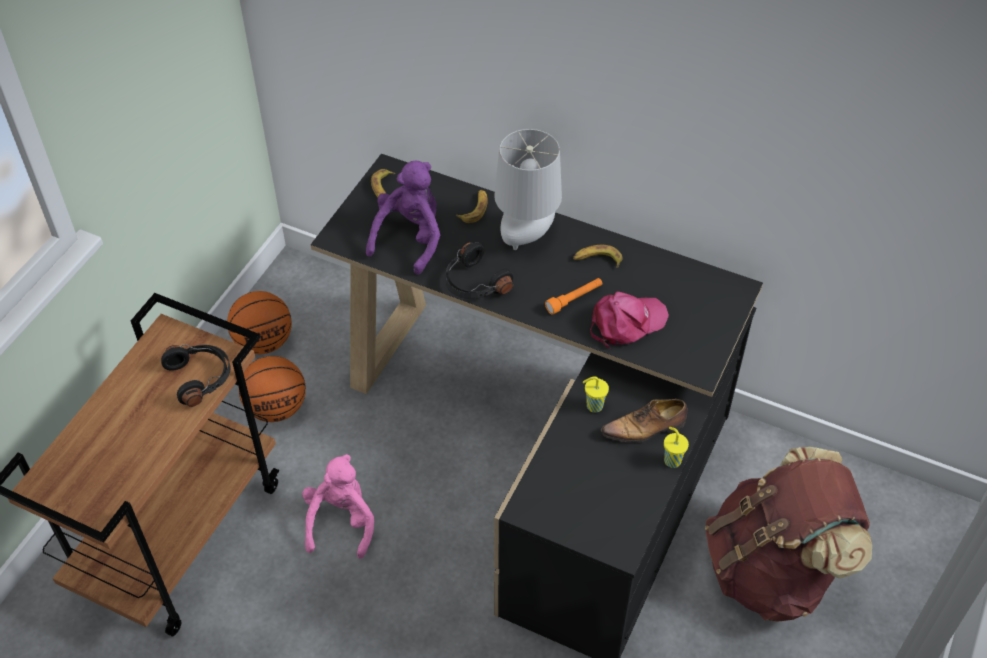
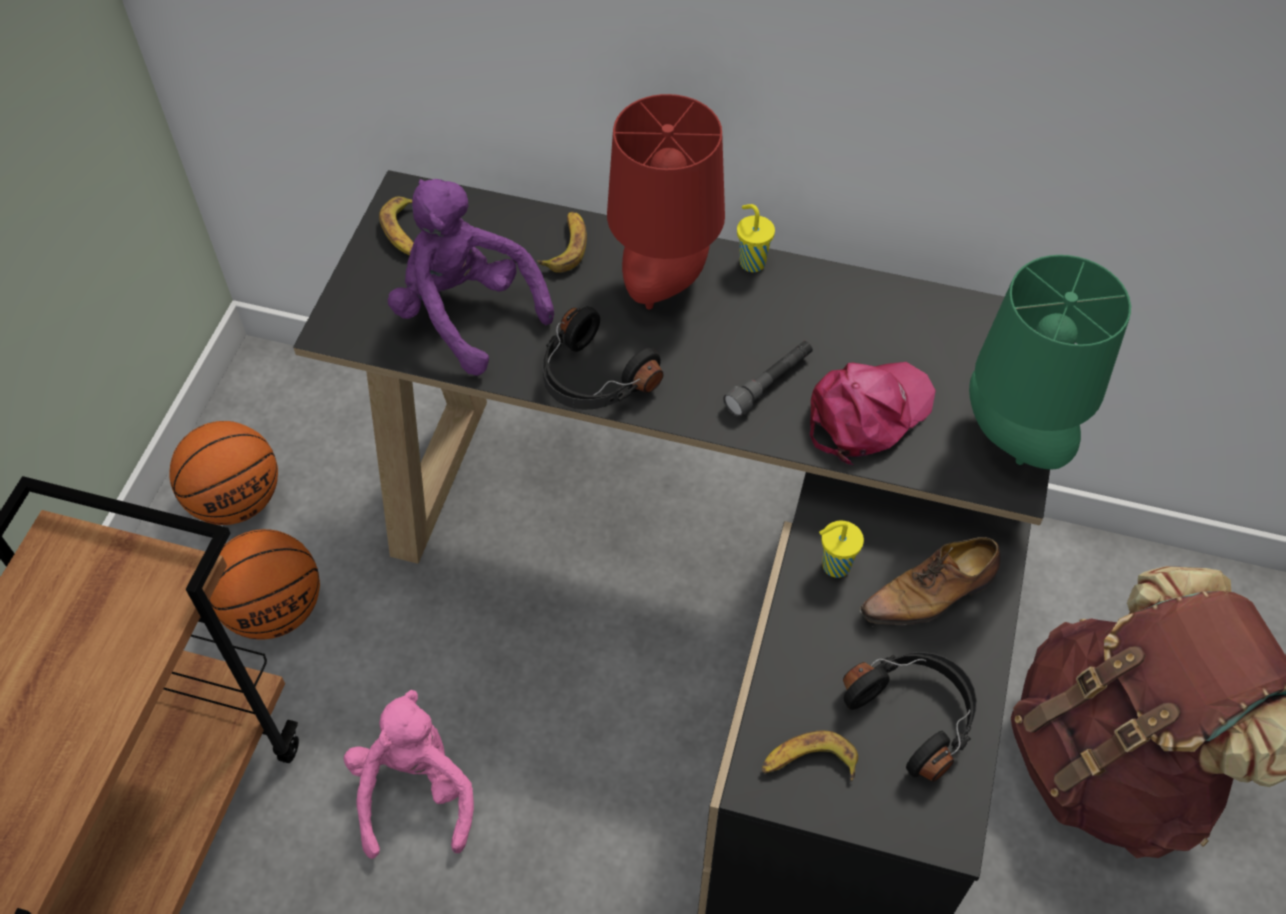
camera: 10 degrees left, 5 degrees up
(201, 378) = (133, 623): black headphones -> black headphones (915, 714)
(410, 238) = (466, 313): purple plush toy -> purple plush toy turned 60 degrees counterclockwise
(526, 237) = (664, 283): grey table lamp -> red table lamp
(574, 299) = (769, 383): orange flashlight -> grey flashlight
(597, 260) = (791, 308): banana -> banana (808, 763)
(672, 460) = (989, 645): yellow cup -> yellow cup (751, 262)
(707, 350) = (1014, 443): none -> green table lamp

